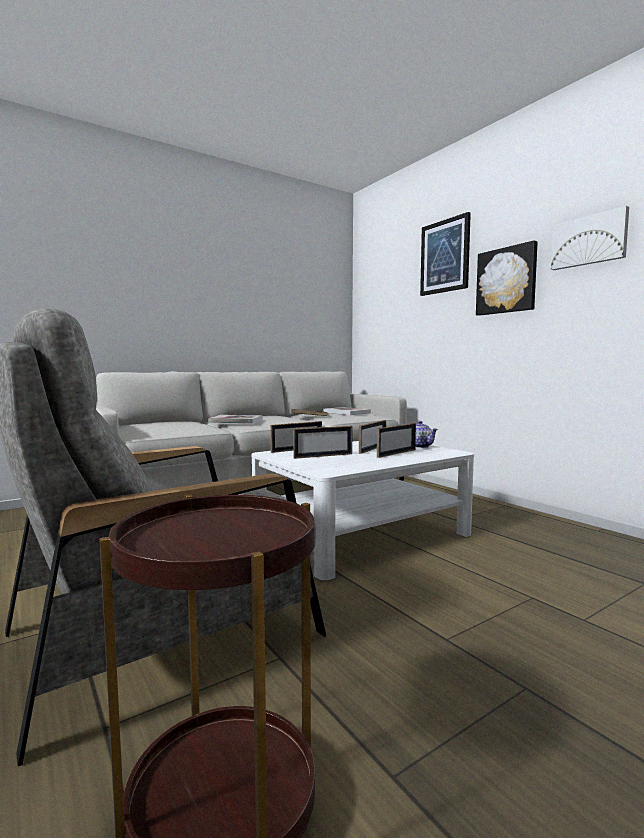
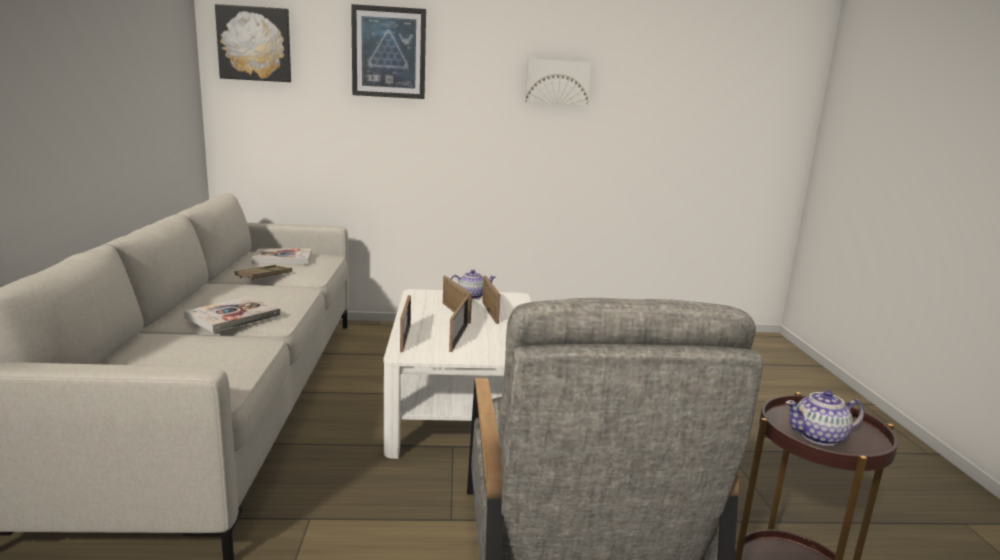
camera: 60 degrees left, 10 degrees up
(192, 532) = (819, 437): none -> teapot
(506, 280) = (474, 101): picture -> picture (255, 44)

